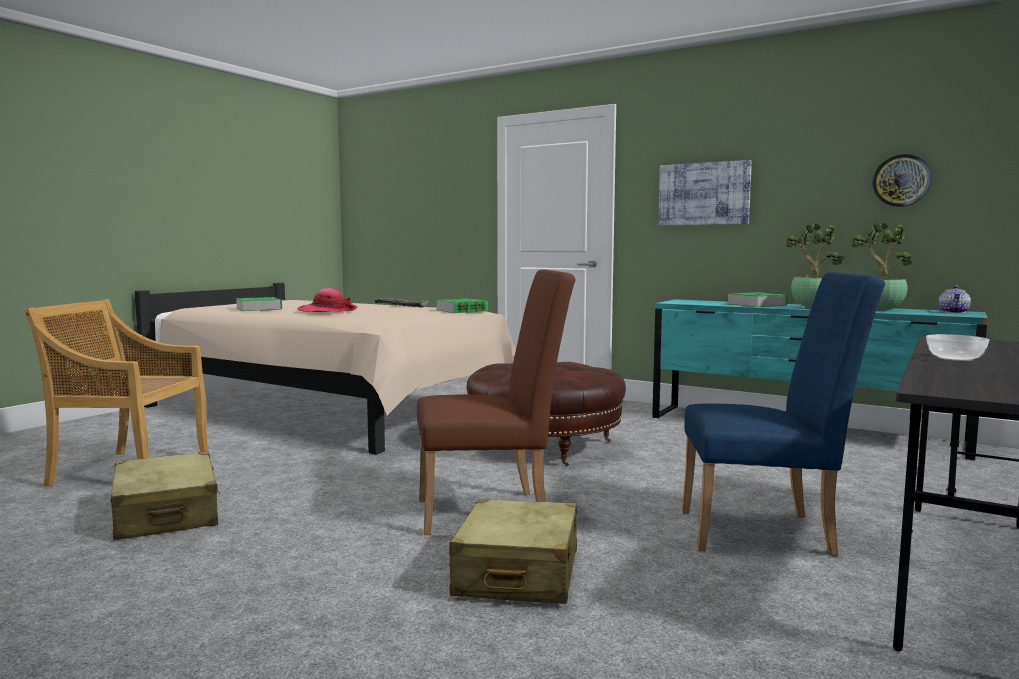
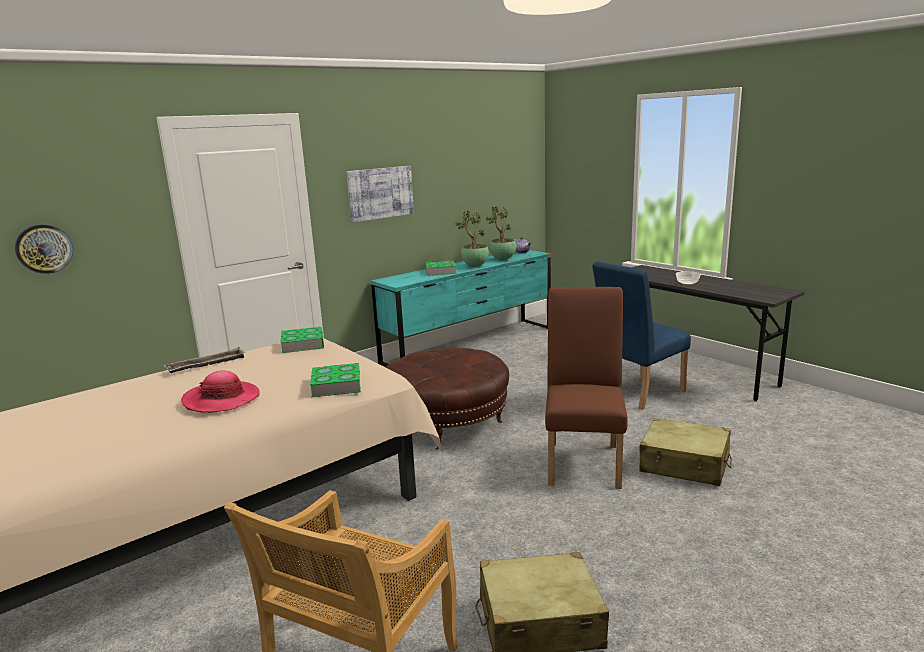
camera: 70 degrees left, 10 degrees up
(259, 308) = (110, 441): book -> book (336, 385)
(768, 532) = (637, 393): blue chair -> blue chair turned 150 degrees counterclockwise
(901, 180) = (485, 177): wall clock -> wall clock (44, 248)

